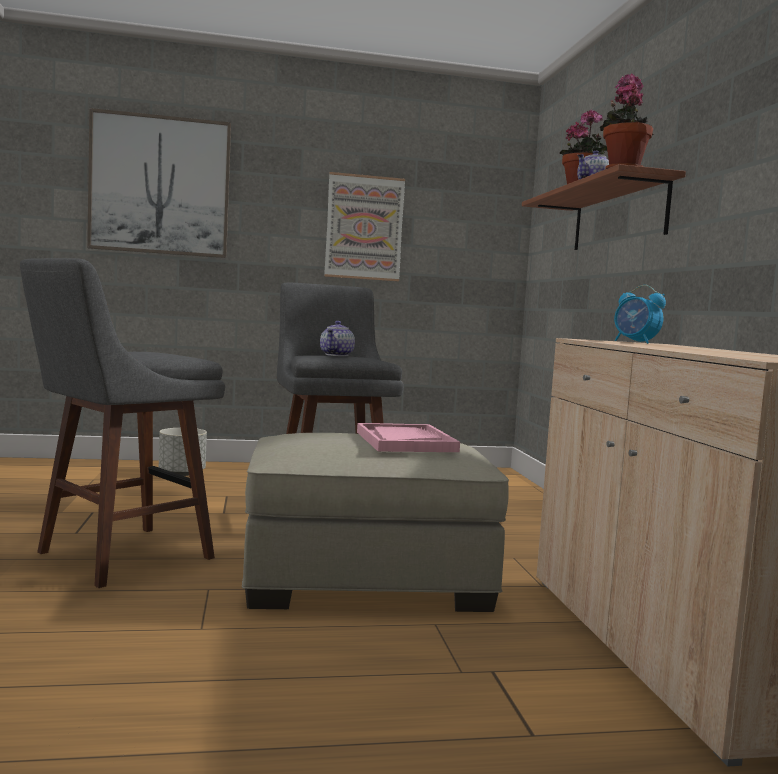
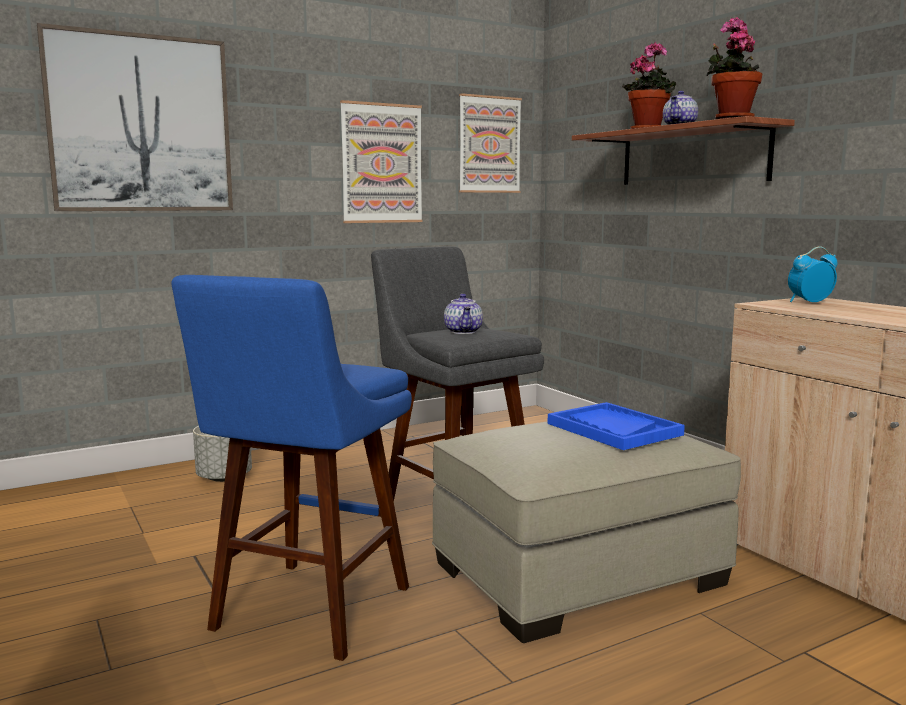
camera: 20 degrees left, 5 degrees up
(117, 557) = (307, 612): grey stool -> blue stool
(405, 441) = (613, 429): pink tray -> blue tray
(473, 216) = (489, 145): none -> picture
(635, 342) = (809, 302): alarm clock -> alarm clock turned 135 degrees clockwise

